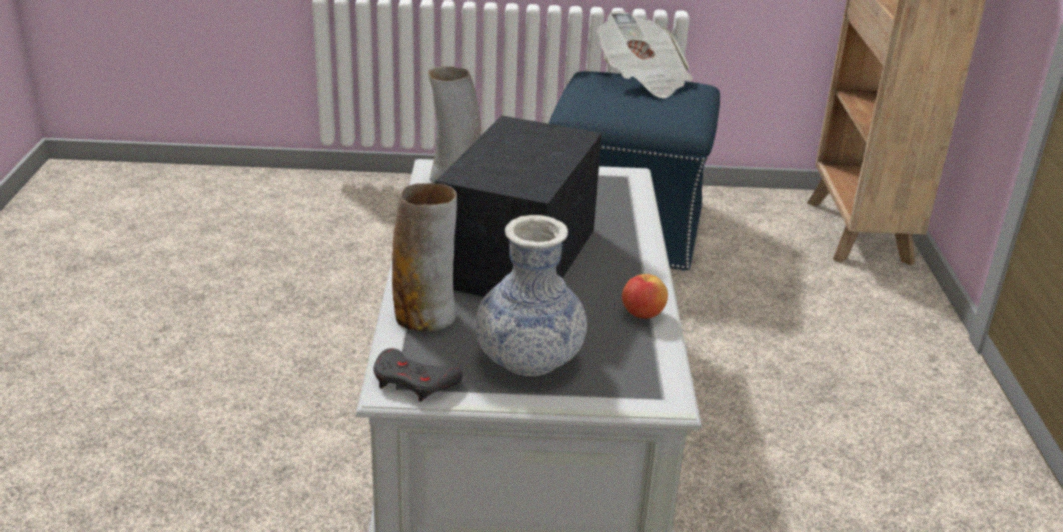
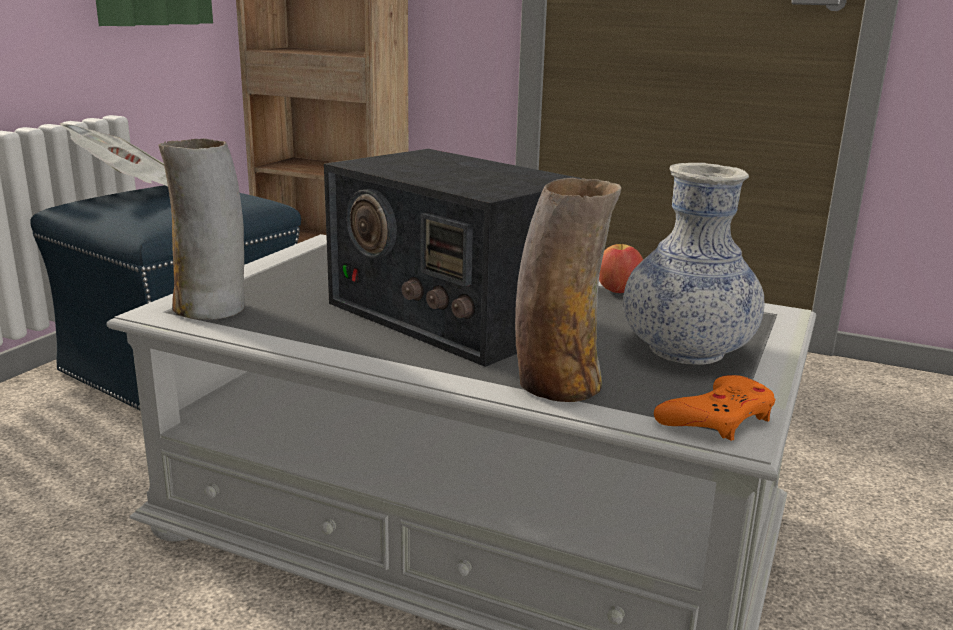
camera: 65 degrees left, 10 degrees down
(414, 381) = (718, 418): grey game controller -> orange game controller

